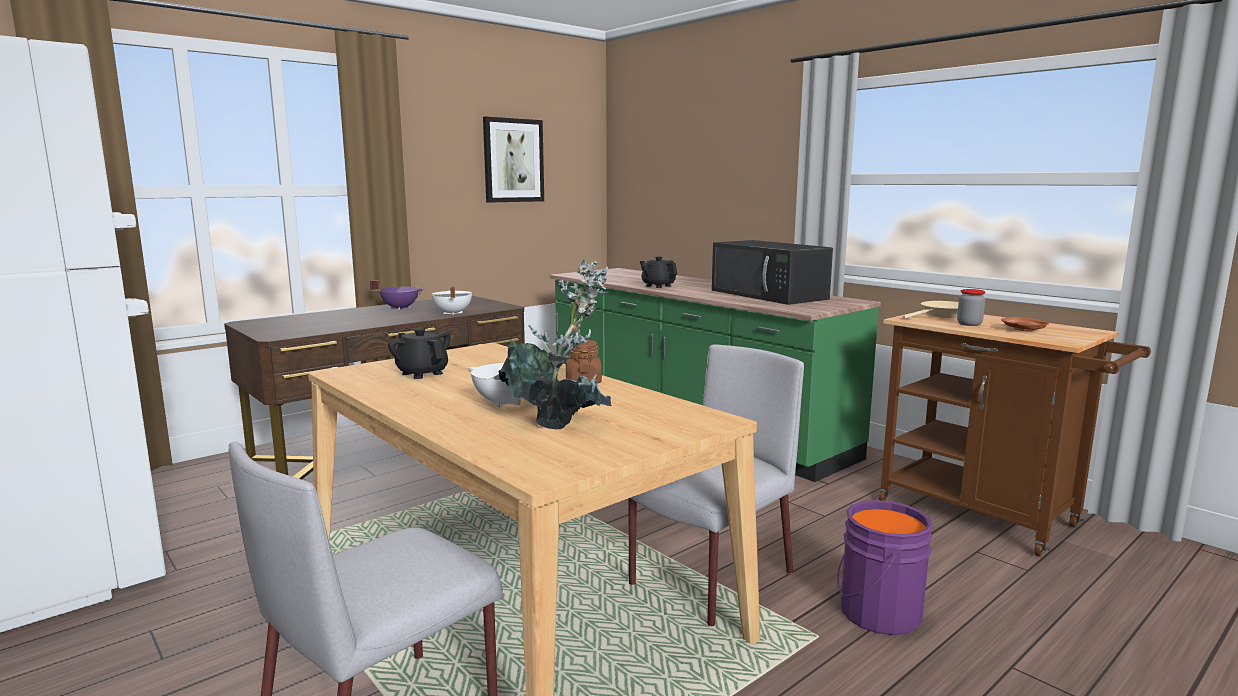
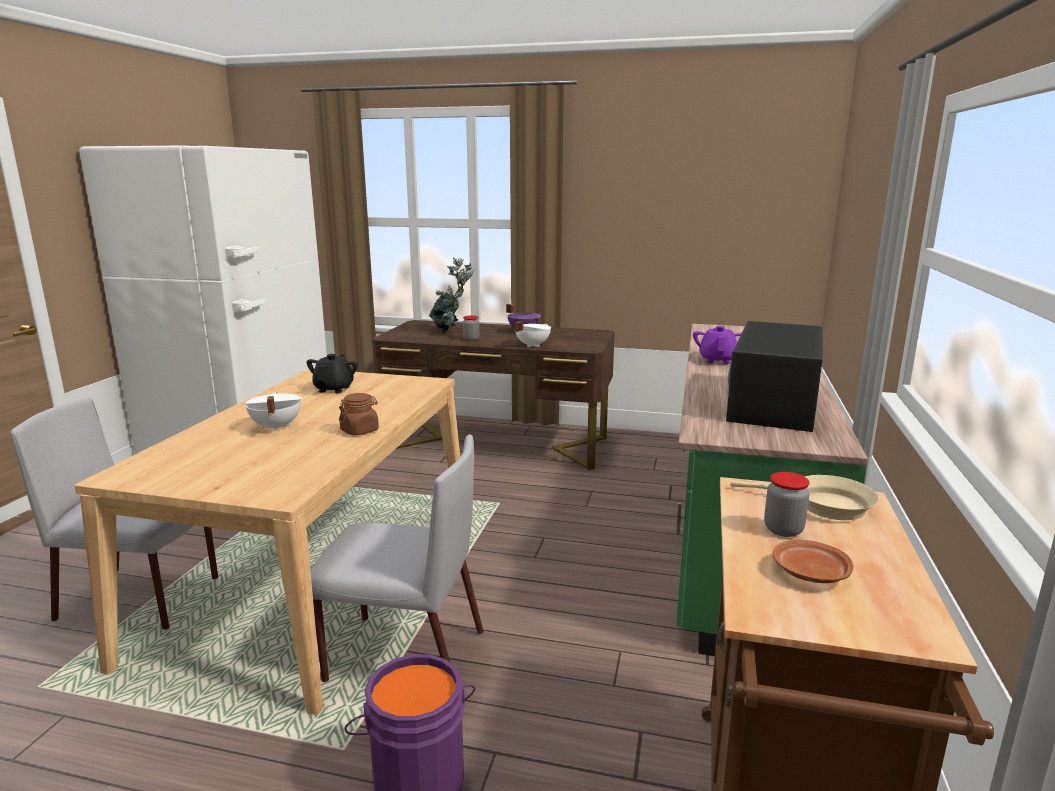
camera: 55 degrees right, 5 degrees up
(377, 321) = (471, 339): none -> jar
(513, 160) = (696, 196): picture -> none
(560, 423) = (237, 452): potted plant -> potted plant (450, 332)
(658, 286) = (717, 360): black teapot -> purple teapot

